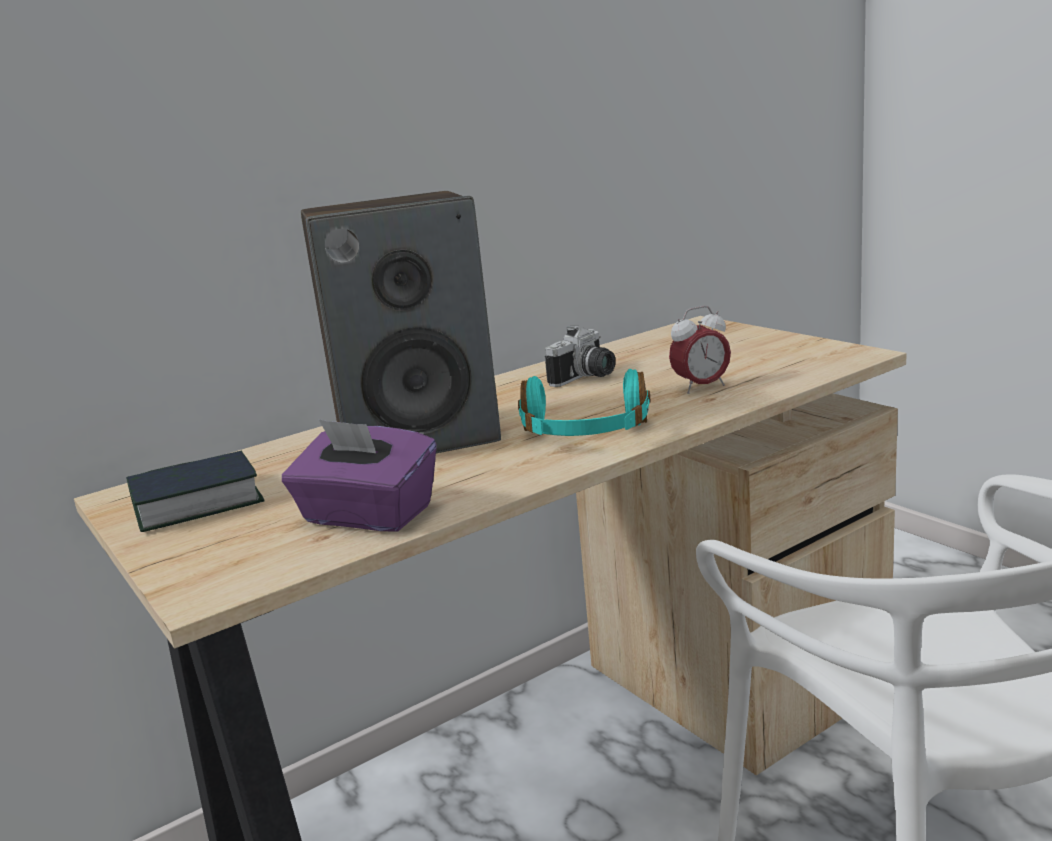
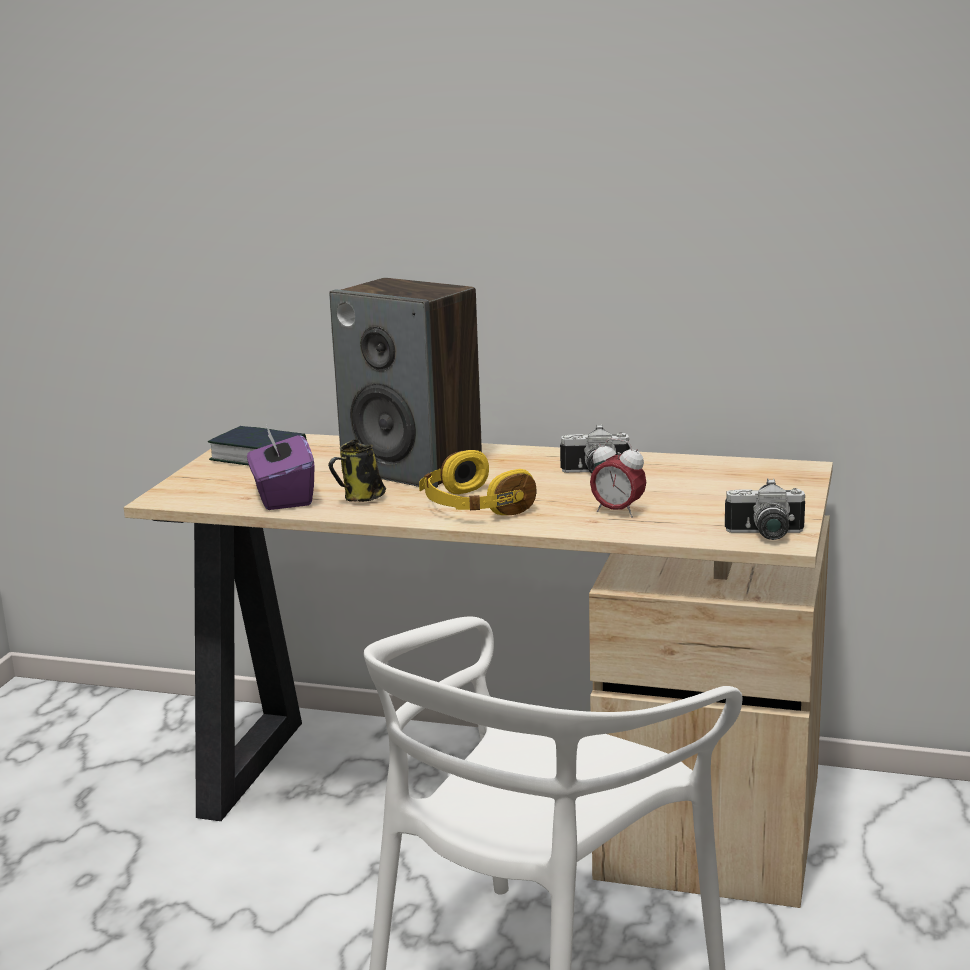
camera: 50 degrees right, 0 degrees up
(459, 477) = (361, 499): none -> mug
(585, 434) = (473, 507): turquoise headphones -> yellow headphones
(838, 356) = (765, 535): none -> camera

